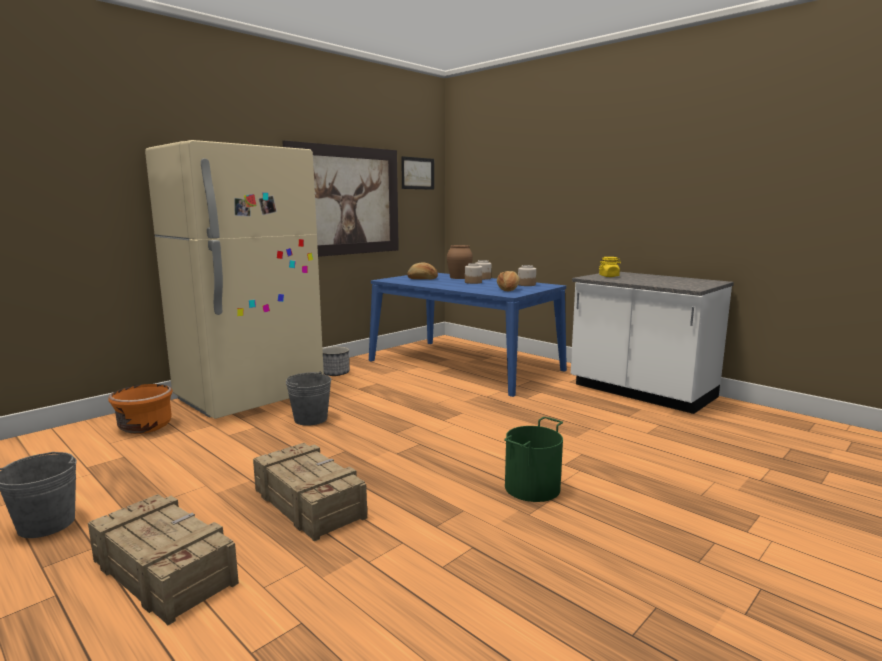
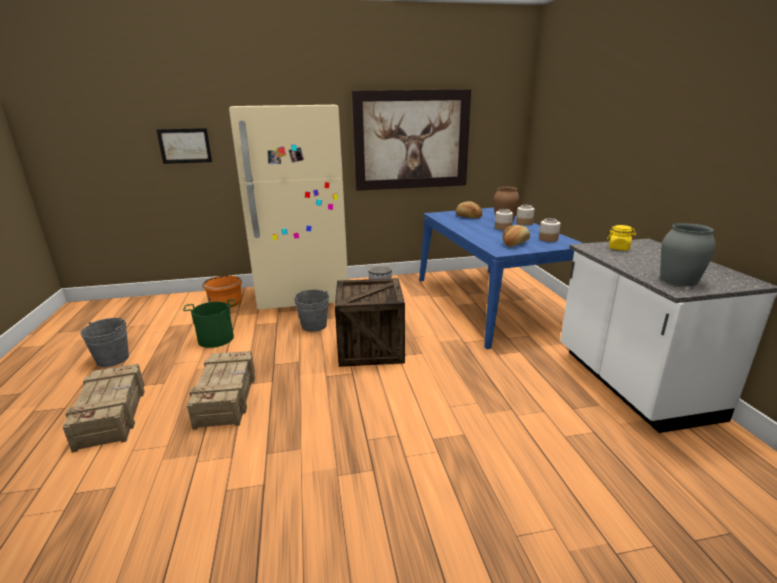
camera: 35 degrees right, 10 degrees up
(406, 421) = (370, 348): none -> crate
(417, 173) = (496, 110): picture -> picture (185, 146)
(533, 488) = (375, 451): green bucket -> green bucket (216, 339)
(682, 285) = (679, 280): none -> grey vase

